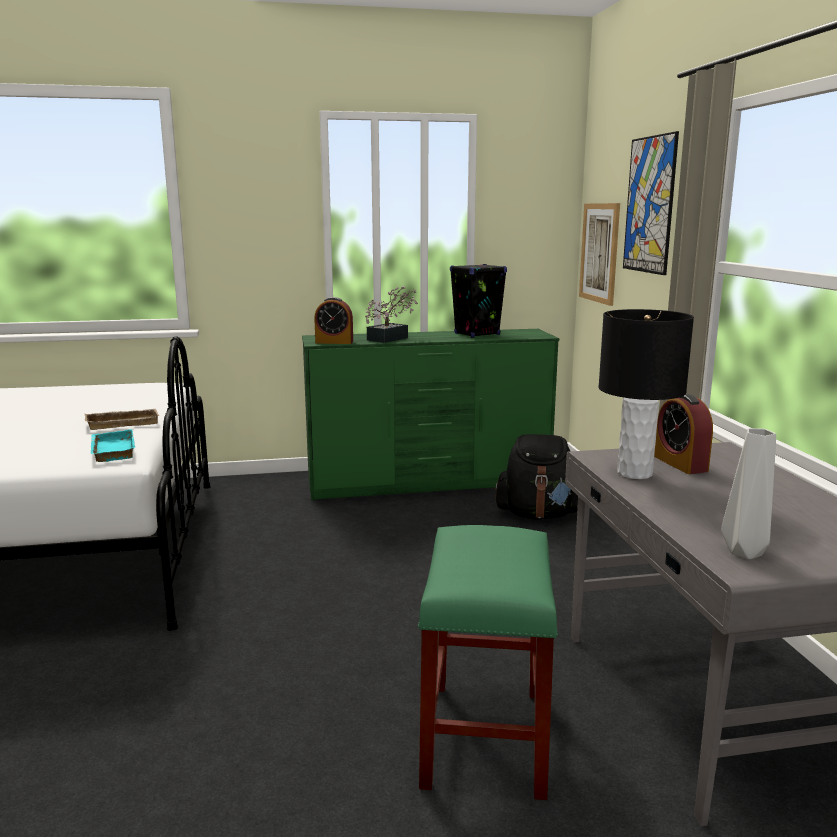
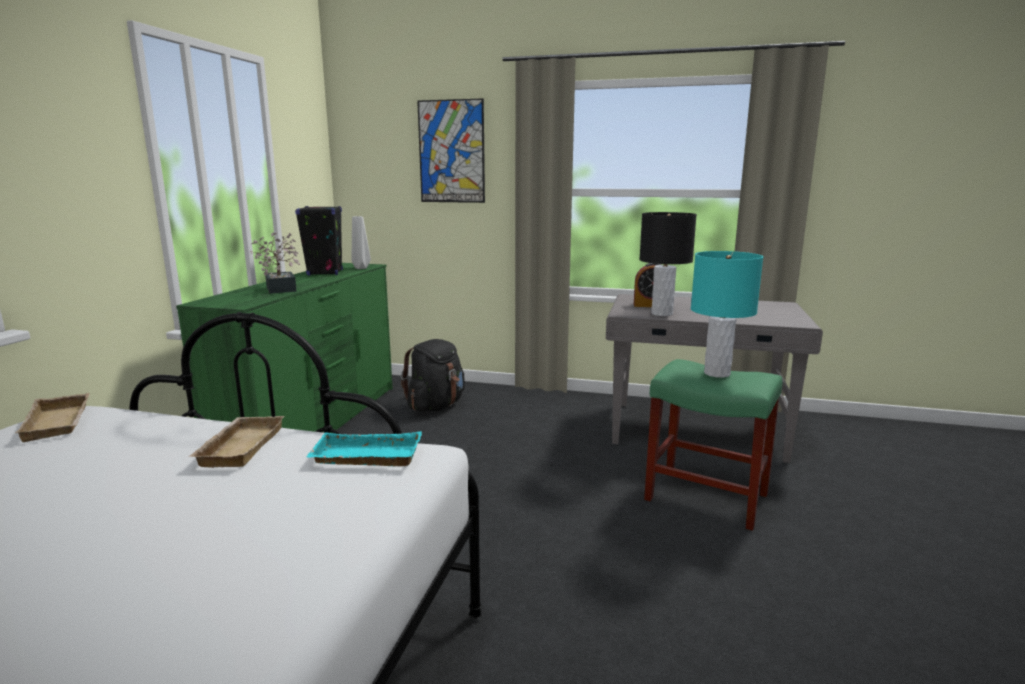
camera: 65 degrees left, 0 degrees up
(149, 387) = (60, 423): none -> beige tray
(334, 342) = (252, 301): alarm clock -> none
(490, 557) = (716, 373): none -> turquoise table lamp
(599, 253) = (376, 192): picture -> none
(746, 553) = (784, 320): grey vase -> grey vase (362, 268)

